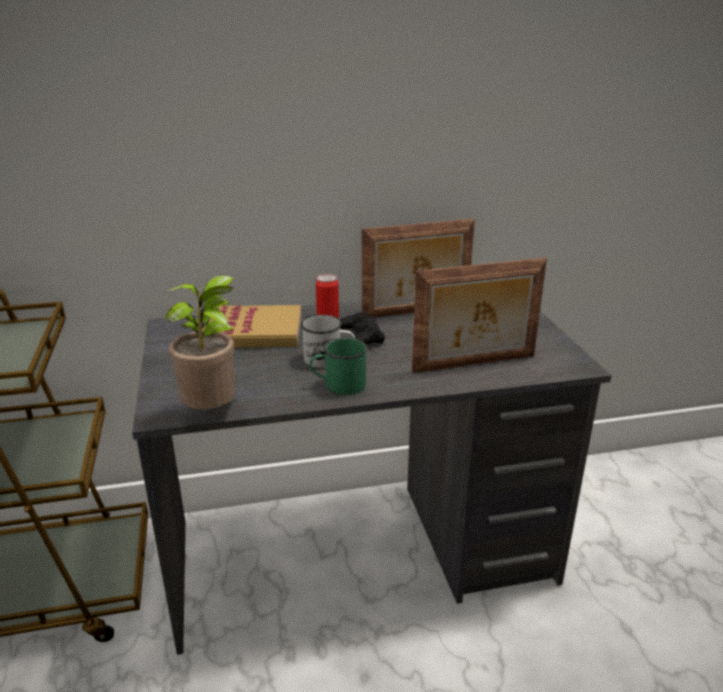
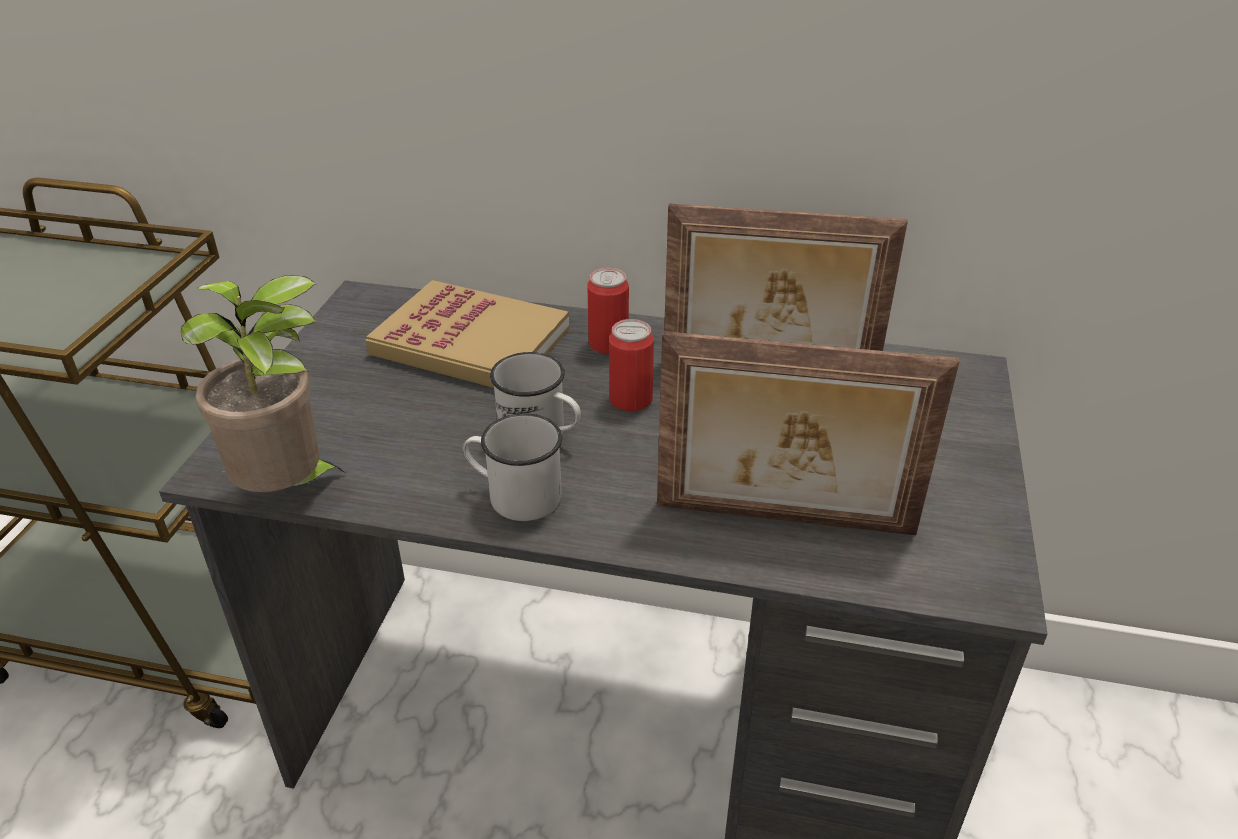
camera: 25 degrees right, 10 degrees up
(339, 385) = (514, 495): green mug -> white mug
(360, 336) = (630, 399): black game controller -> can

